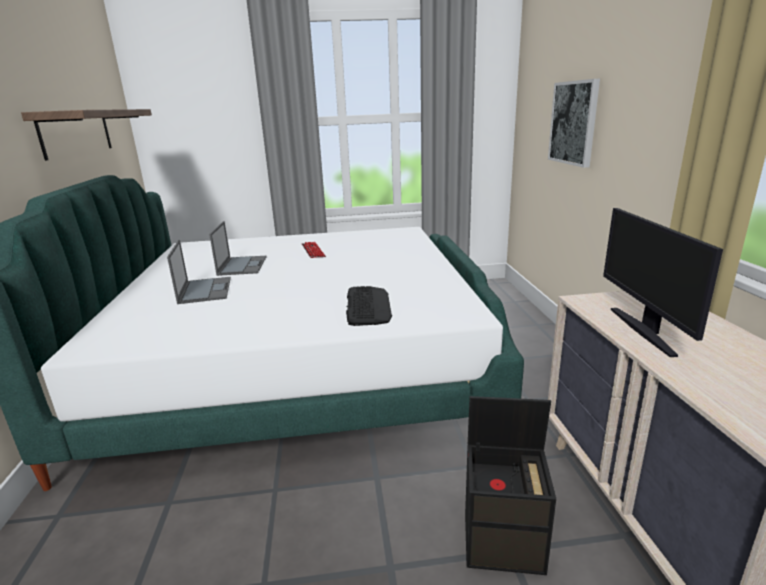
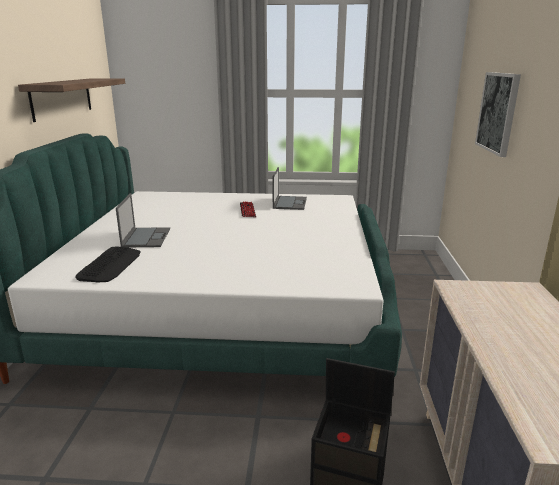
camera: 10 degrees right, 0 degrees up
(242, 265) = (183, 218): laptop -> laptop (290, 203)
(368, 306) = (273, 267): keyboard -> keyboard (110, 265)
(644, 330) = (492, 321): monitor -> none

